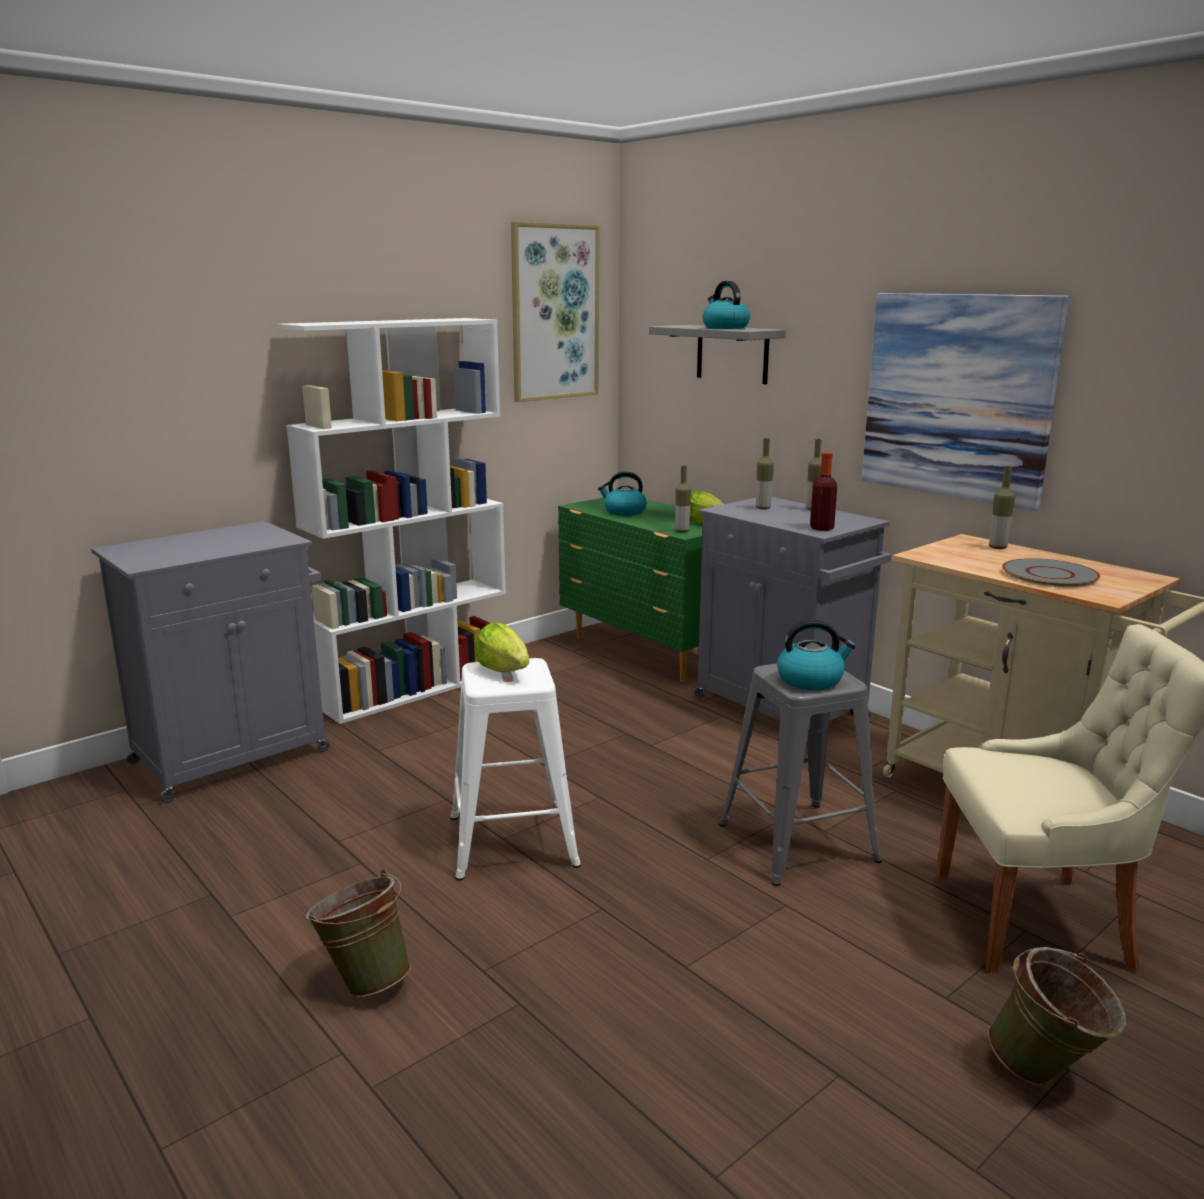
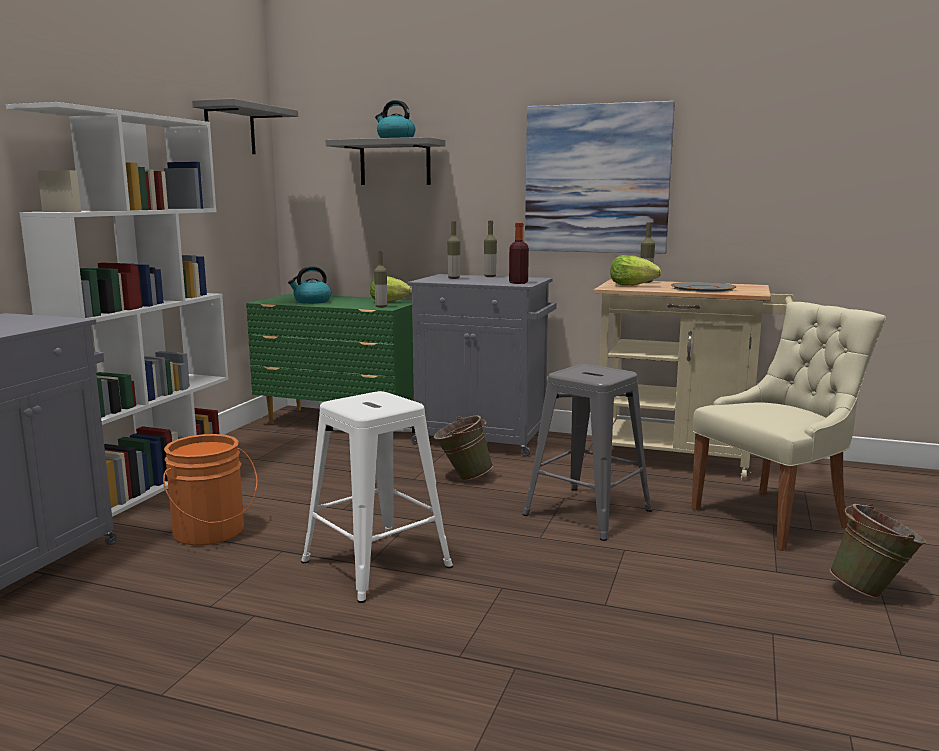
camera: 30 degrees left, 5 degrees down
(364, 979) = (362, 697): green bucket -> green bucket (462, 477)
(408, 760) = (211, 532): none -> orange bucket
(503, 669) = (363, 401): lettuce -> lettuce (631, 285)
(554, 313) = (230, 129): picture -> grey shelf
(811, 680) = (598, 374): kettle -> none

